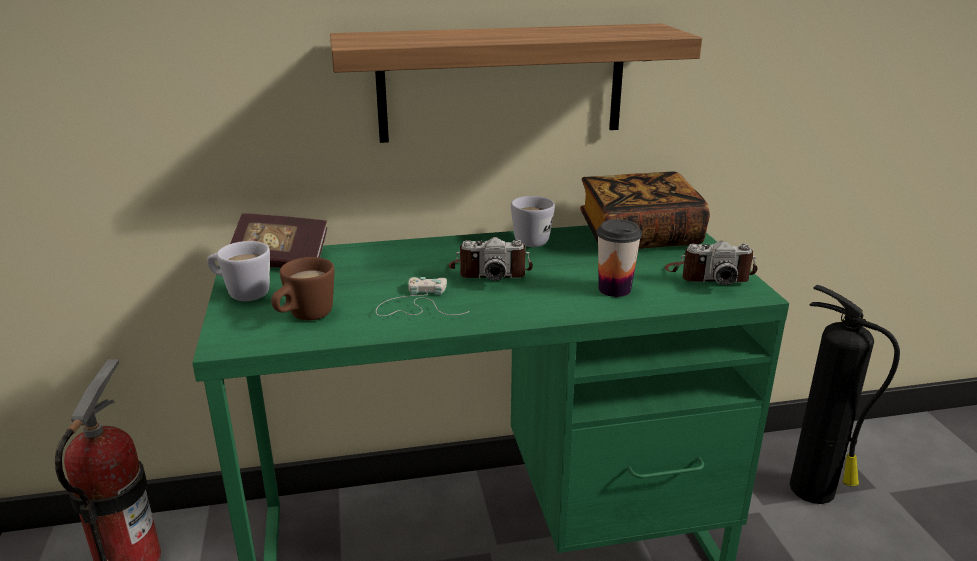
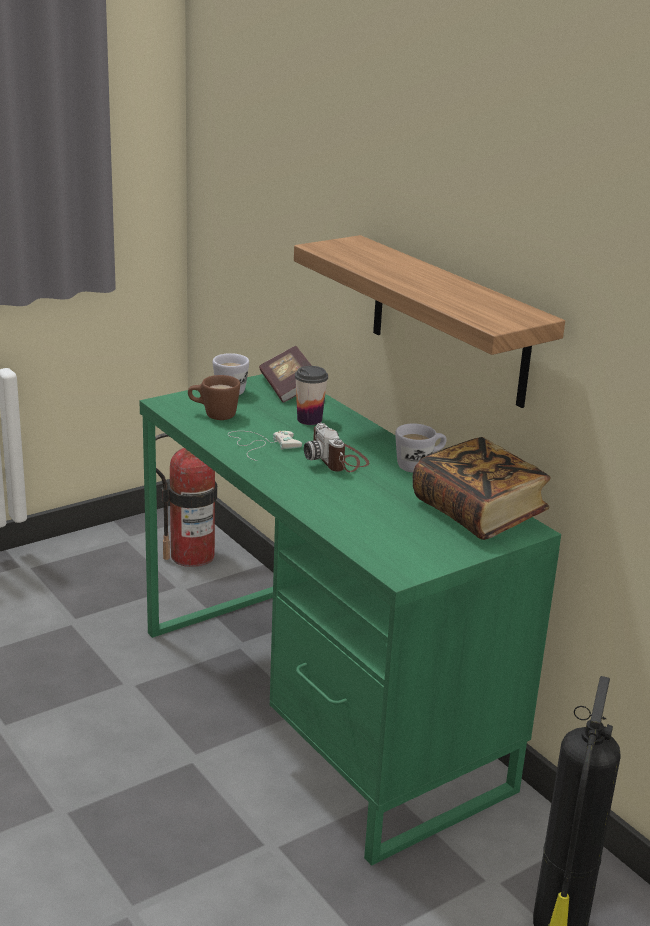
camera: 65 degrees right, 0 degrees up
(614, 289) = (350, 512): cup -> cup (309, 419)
(709, 275) = (418, 551): camera -> none

